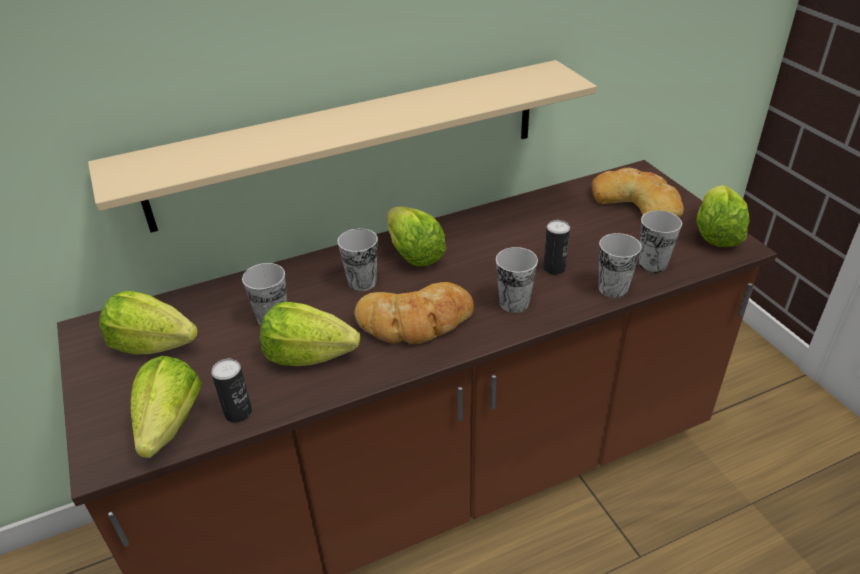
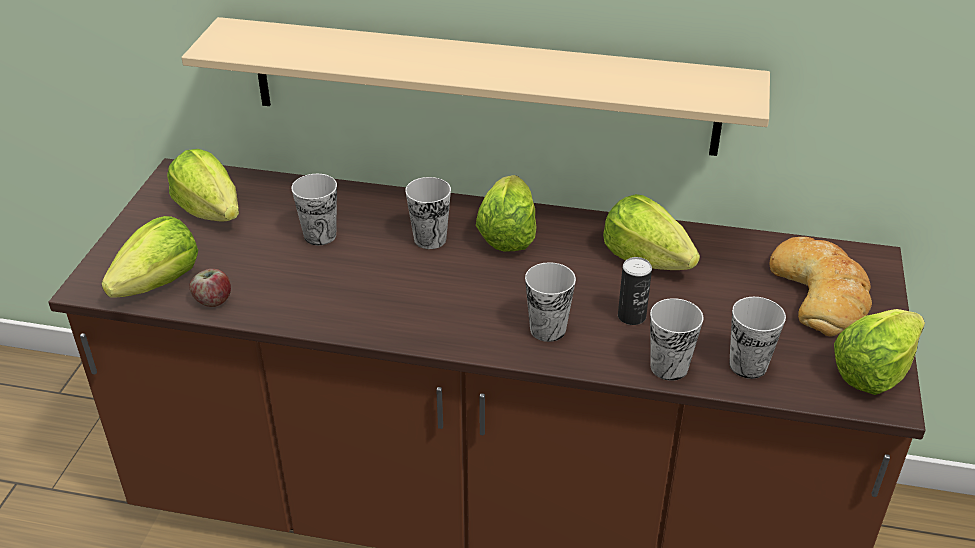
camera: 35 degrees right, 0 degrees up
(238, 412) = (213, 300): can -> apple
(308, 355) = (314, 282): lettuce -> lettuce (646, 259)
(415, 321) = (436, 299): bread -> none

